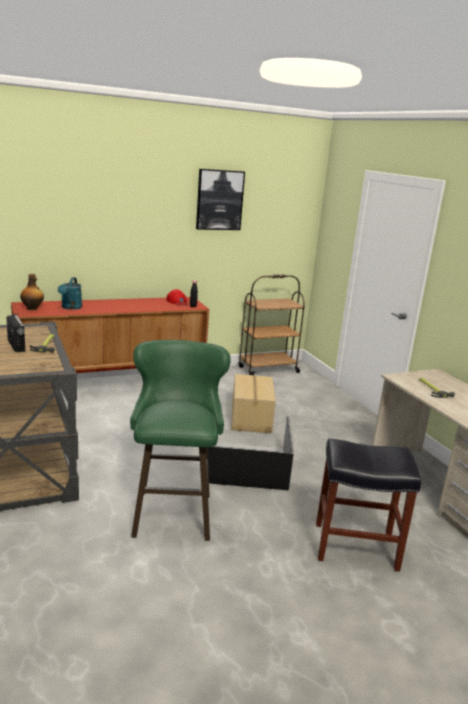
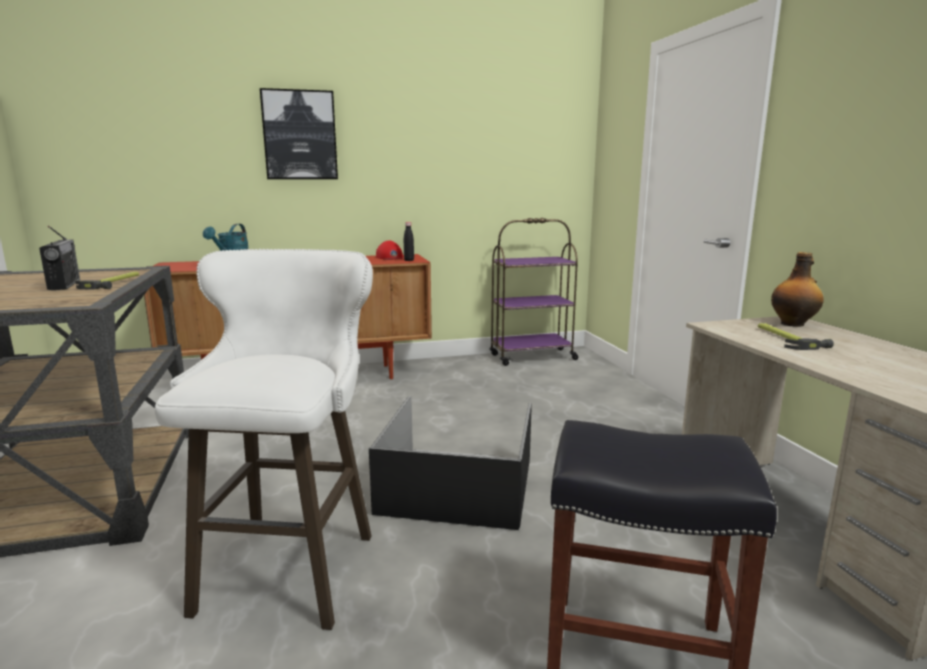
camera: 10 degrees right, 5 degrees down
(32, 308) = (178, 266): bottle -> bottle (793, 324)
(173, 512) = (291, 567): green stool -> white stool
(219, 200) = (446, 116): picture -> picture (300, 135)
(252, 417) = (489, 415): cardboard box -> none
(267, 370) = (531, 357): brown cart -> purple cart

